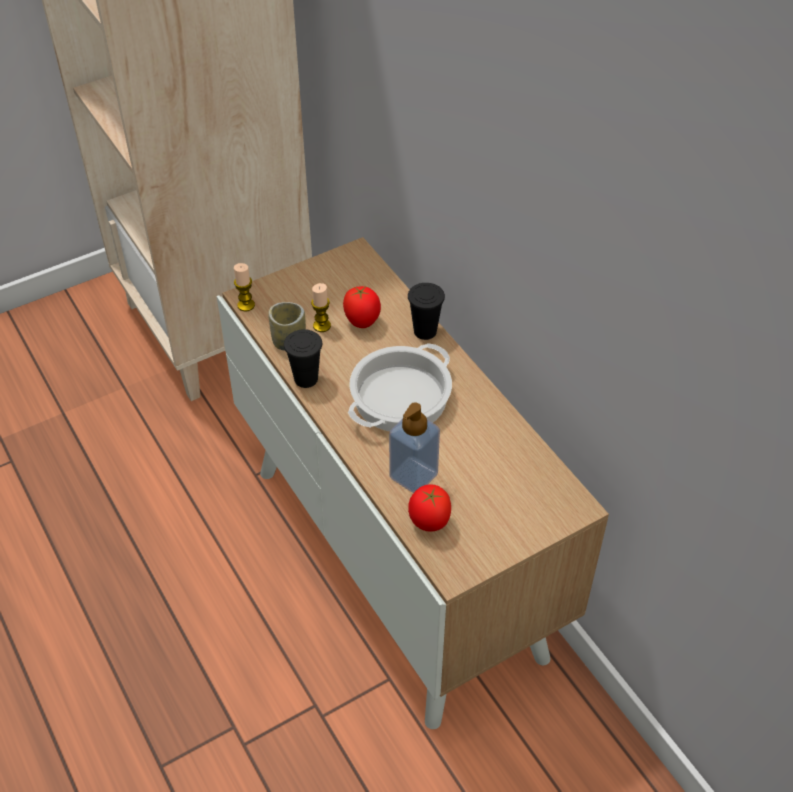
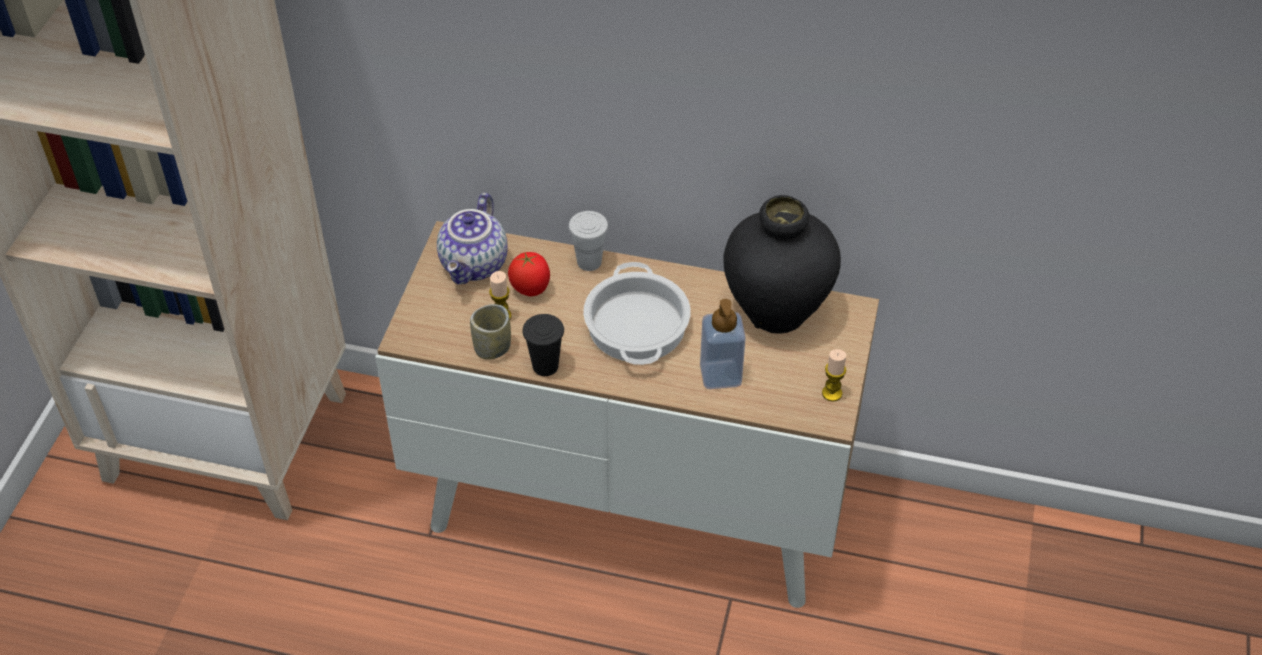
camera: 45 degrees left, 0 degrees up
(246, 305) = (414, 345): candle -> candle (832, 393)
(349, 282) = (475, 265): none -> teapot
(425, 331) = (589, 262): black cup -> white cup
(429, 523) = (774, 399): tomato -> none
(514, 462) = (776, 311): none -> black vase

